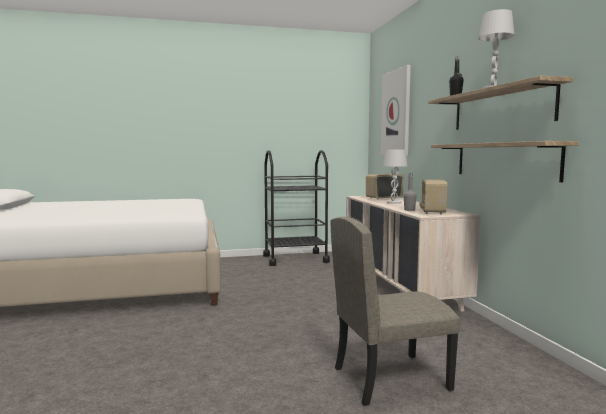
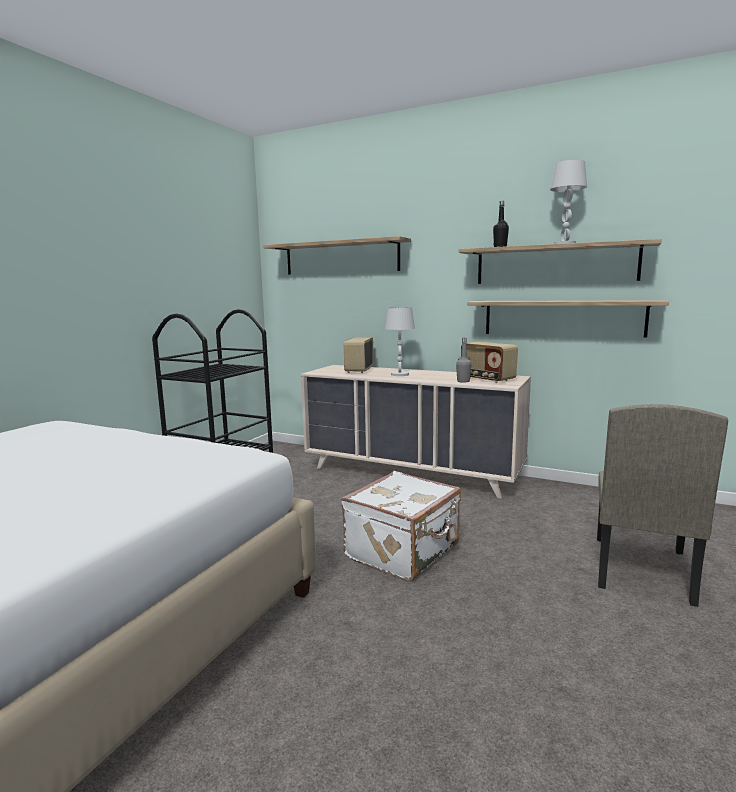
camera: 50 degrees left, 5 degrees up
(289, 311) = (404, 551): none -> white suitcase
(396, 113) = (341, 257): picture -> shelf

